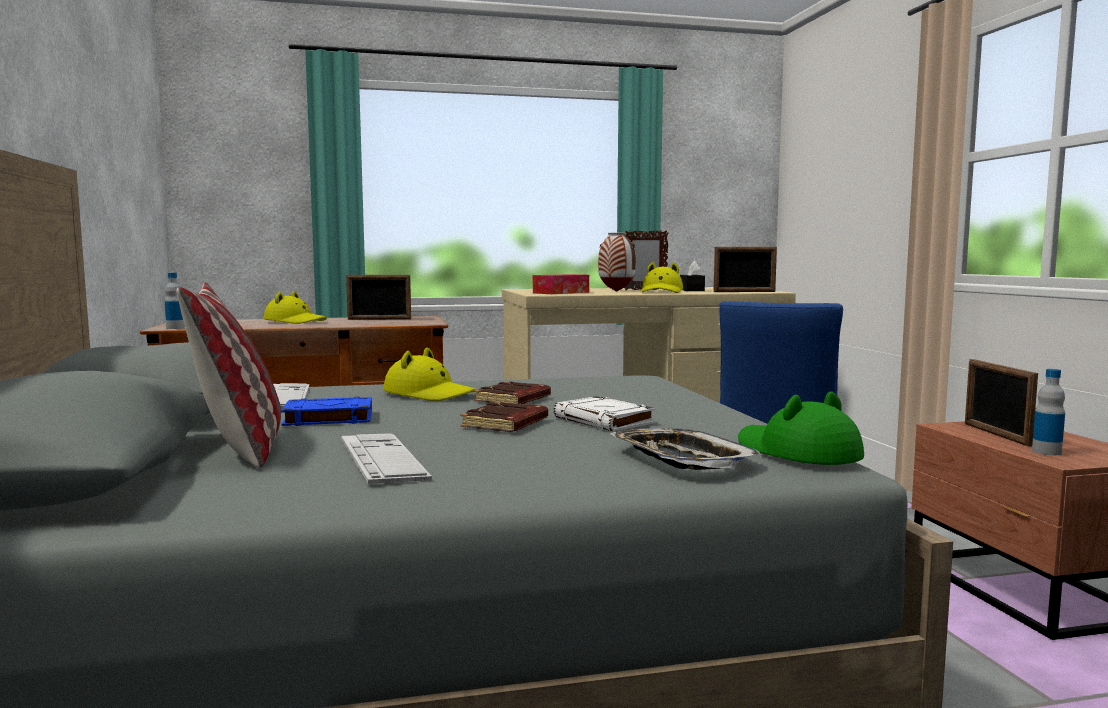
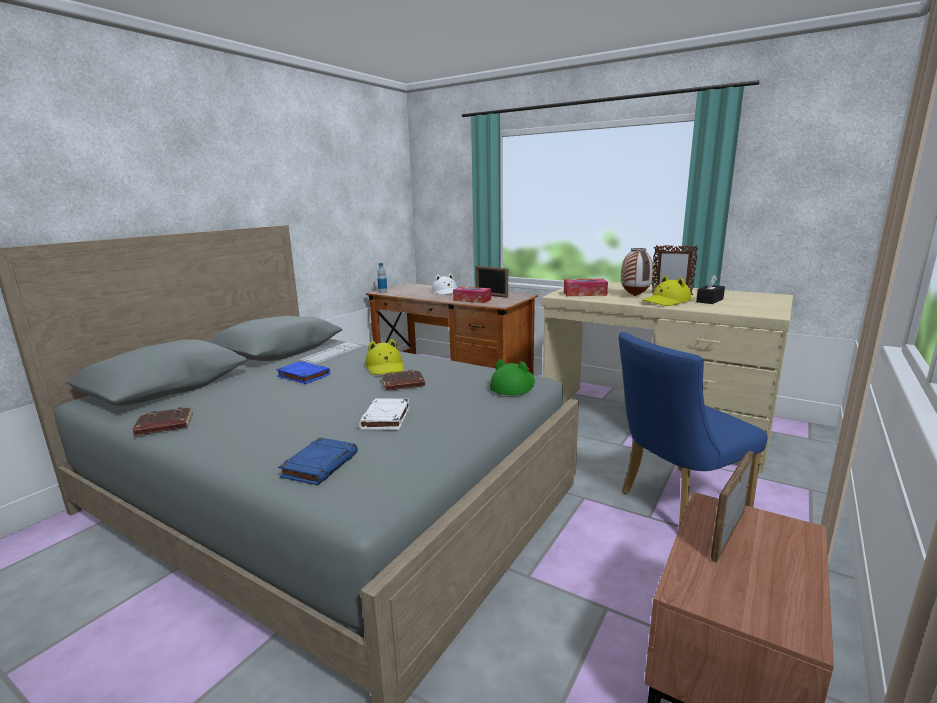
camera: 45 degrees right, 10 degrees up
(240, 448) = (232, 388): pillow -> none
(295, 321) = (446, 292): yellow hat -> white hat
(370, 323) = (472, 300): none -> tissue box
(382, 459) = (242, 413): keyboard -> none
(506, 424) = (342, 405): brown book -> brown book (164, 426)
(681, 459) = (320, 465): tray -> blue book
(744, 292) = (741, 311): picture frame -> none
(796, 452) = (379, 487): green hat -> green hat (513, 385)
(1046, 452) = (707, 575): bottle -> none

